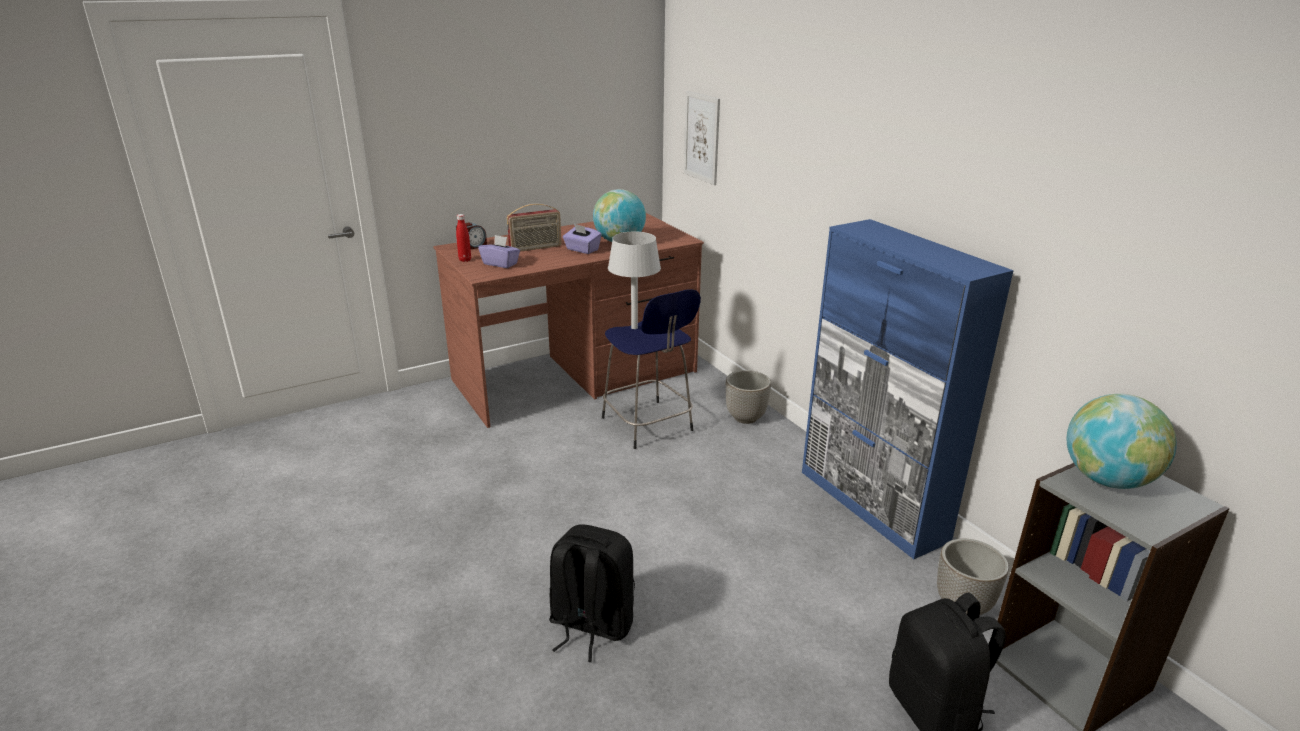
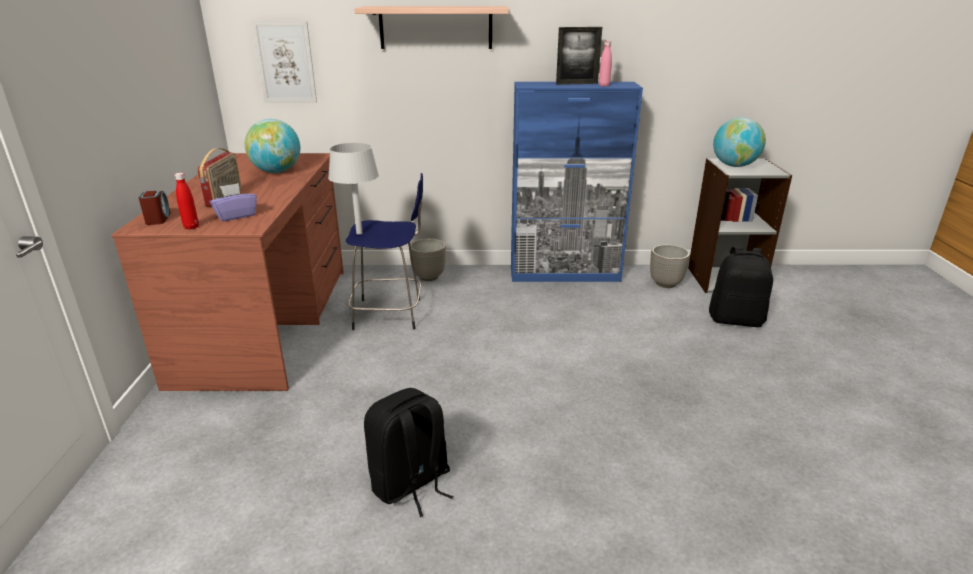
camera: 60 degrees left, 0 degrees up
(582, 250) = (268, 185): purple tissue box -> none
(590, 625) = (606, 409): black backpack -> black backpack (411, 484)
(812, 129) = (436, 27): none -> shelf
(918, 245) = (577, 83): none -> picture frame
(935, 259) = (604, 85): none -> pink bottle

